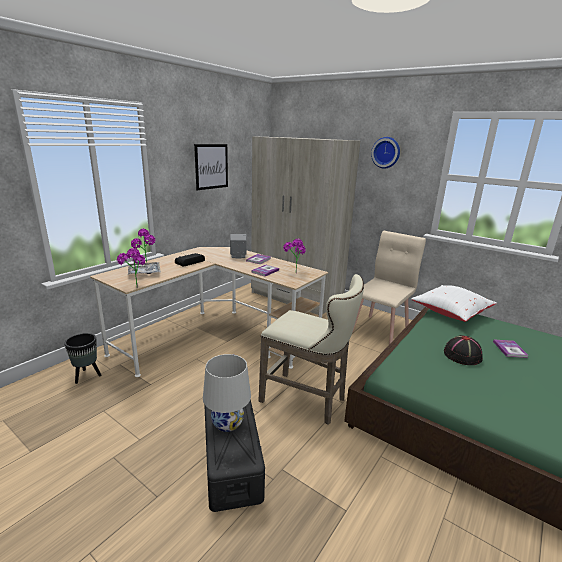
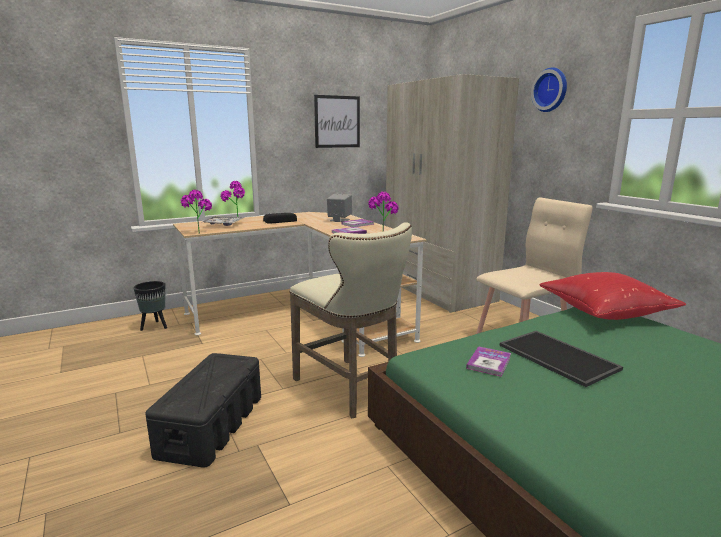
camera: 25 degrees right, 5 degrees down
(227, 423) = (210, 374): white table lamp -> none
(450, 313) = (603, 313): white pillow -> red pillow
(462, 355) = (559, 357): black hat -> tray
(509, 349) = (654, 363): book -> book (489, 362)

